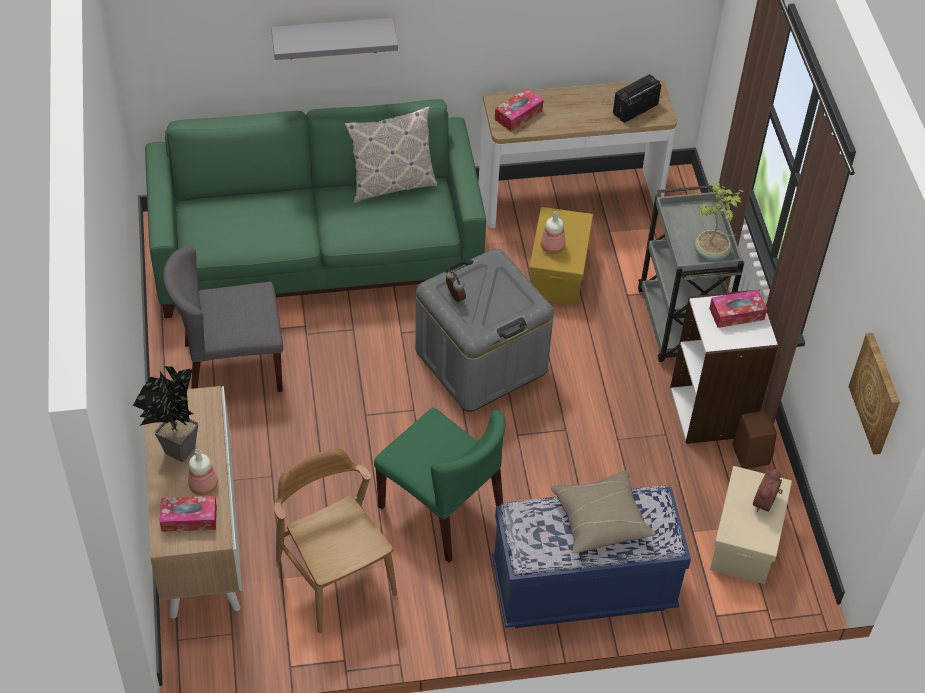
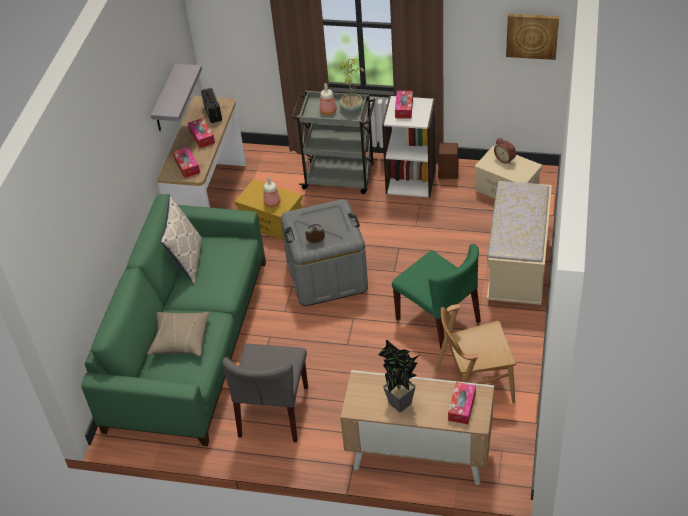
camera: 65 degrees left, 5 degrees down
(204, 485) = (436, 394): bottle -> bottle (328, 111)
(332, 38) = (107, 208): grey shelf -> grey shelf (165, 100)
(442, 509) = (438, 320): green chair -> green chair turned 75 degrees clockwise
(582, 112) = (202, 137): none -> tissue box
(583, 587) = (518, 267): blue bench -> beige bench
(600, 519) = (515, 213): beige pillow -> beige pillow (180, 340)

